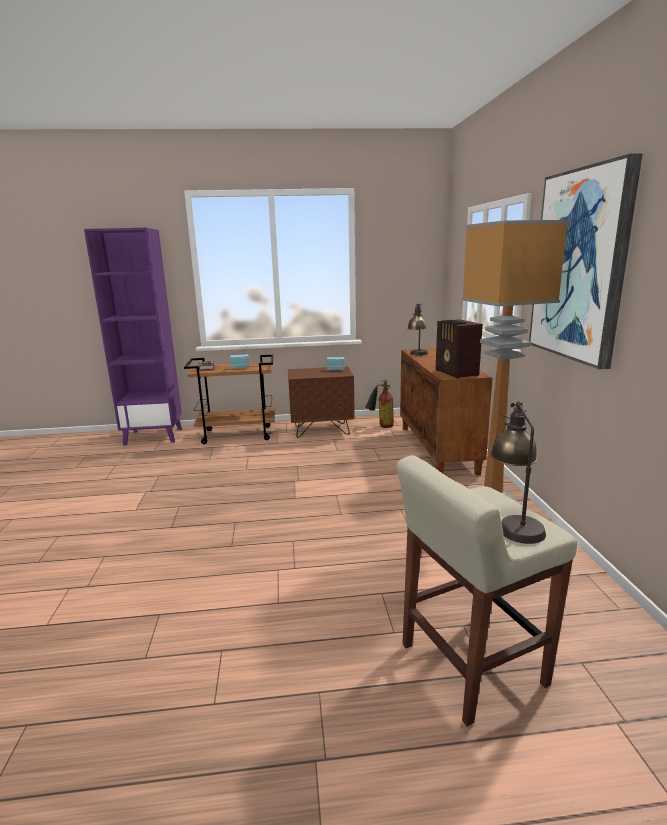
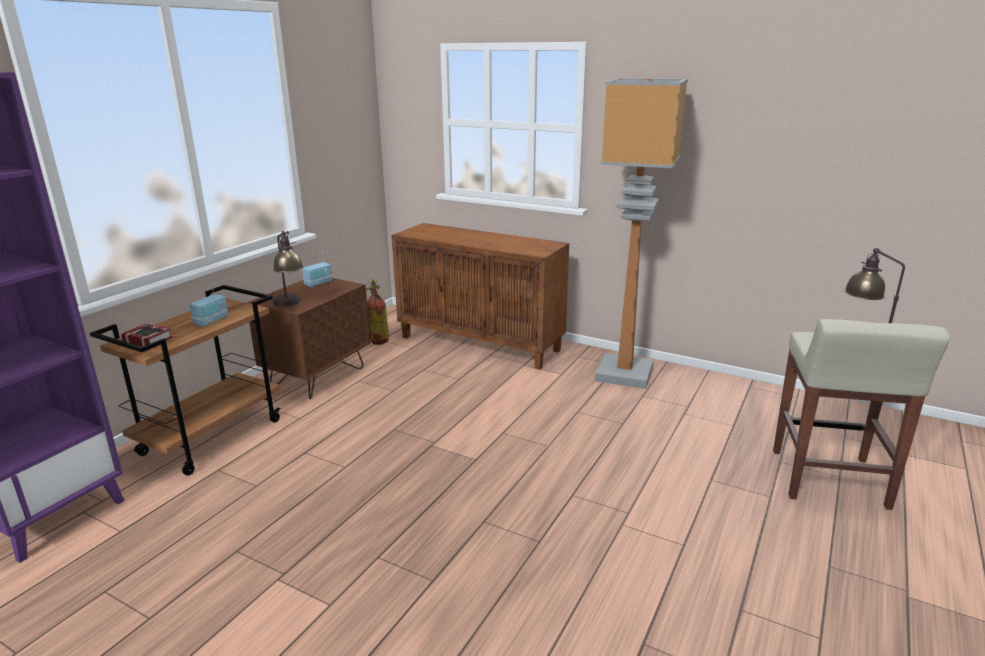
camera: 55 degrees left, 5 degrees up
(417, 354) = (430, 236): table lamp -> table lamp (290, 304)
(456, 373) = (533, 247): radio -> none
(580, 266) = (689, 122): picture -> none

